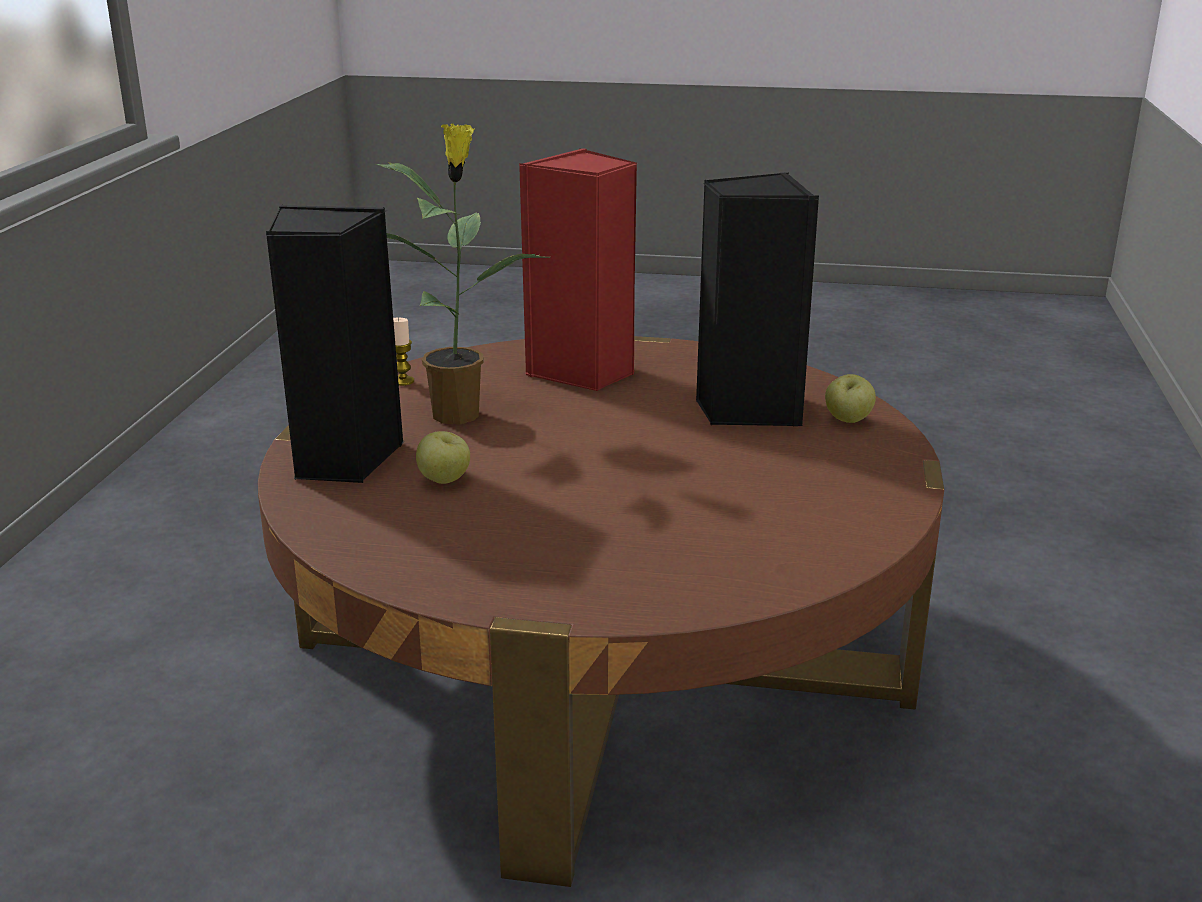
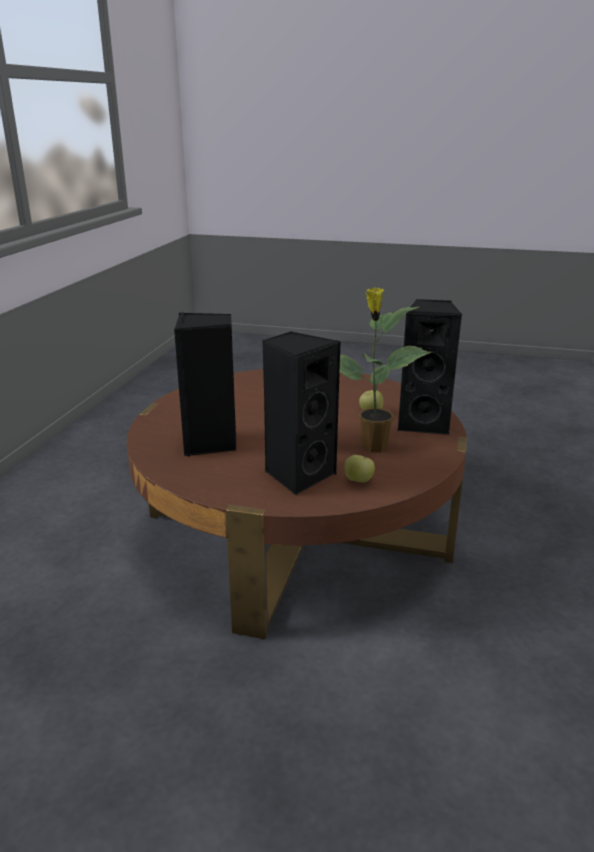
camera: 175 degrees left, 0 degrees up
(403, 381) = (415, 472): candle -> none
(583, 372) = (298, 475): red speaker -> black speaker
(848, 421) = (161, 434): apple -> apple (358, 481)

